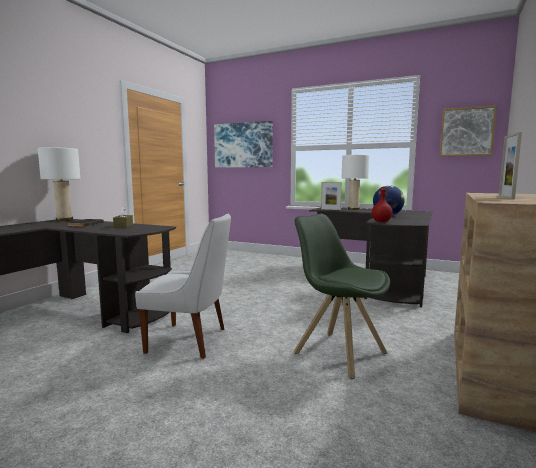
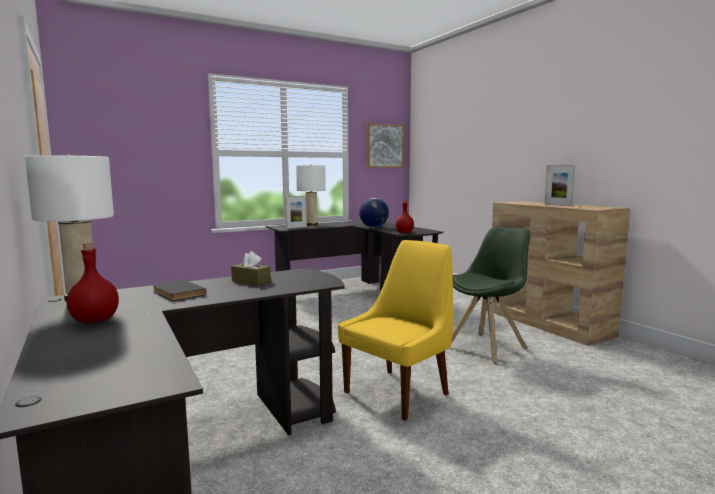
camera: 55 degrees left, 0 degrees up
(24, 226) = (94, 321): none -> red bottle
(190, 340) = (399, 392): white chair -> yellow chair
(243, 145) = (131, 144): picture -> none
(339, 353) = (486, 347): green chair -> green chair turned 150 degrees clockwise

